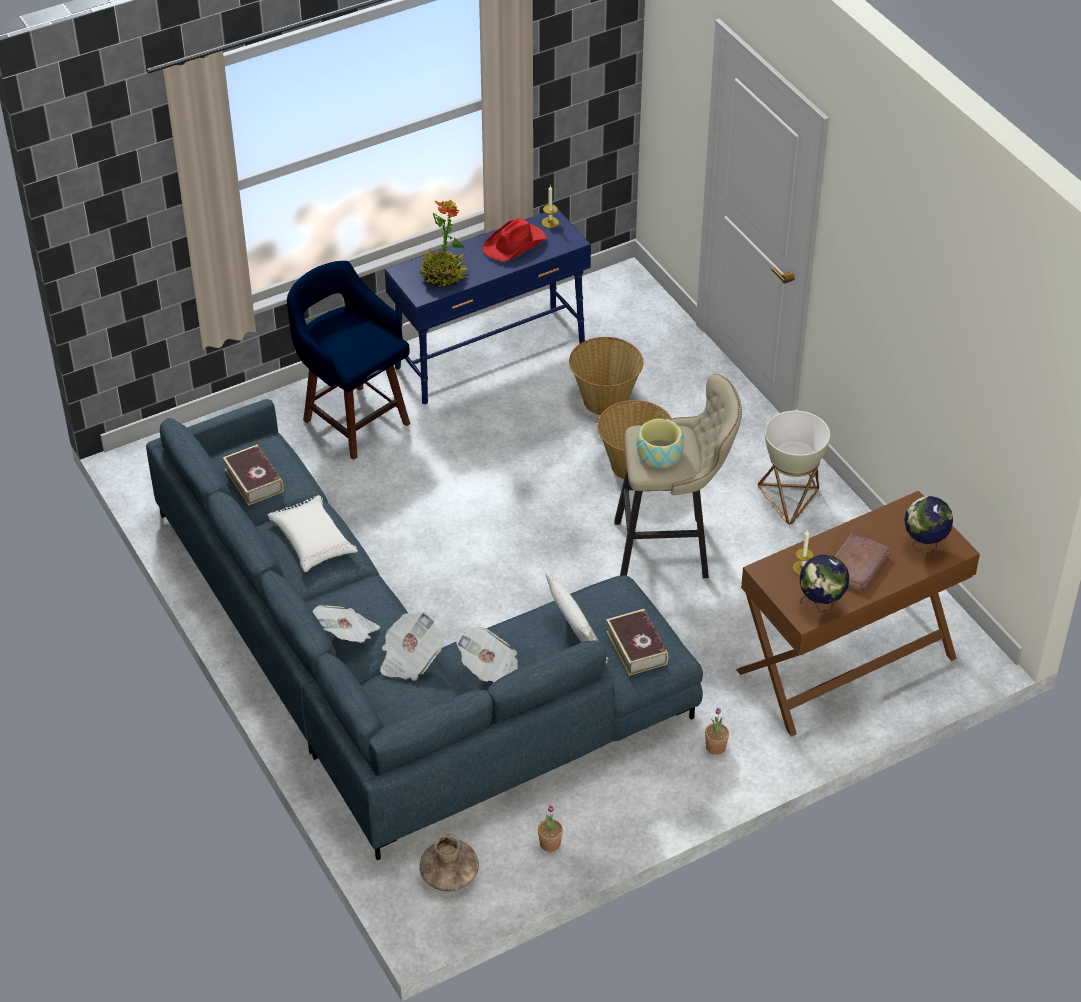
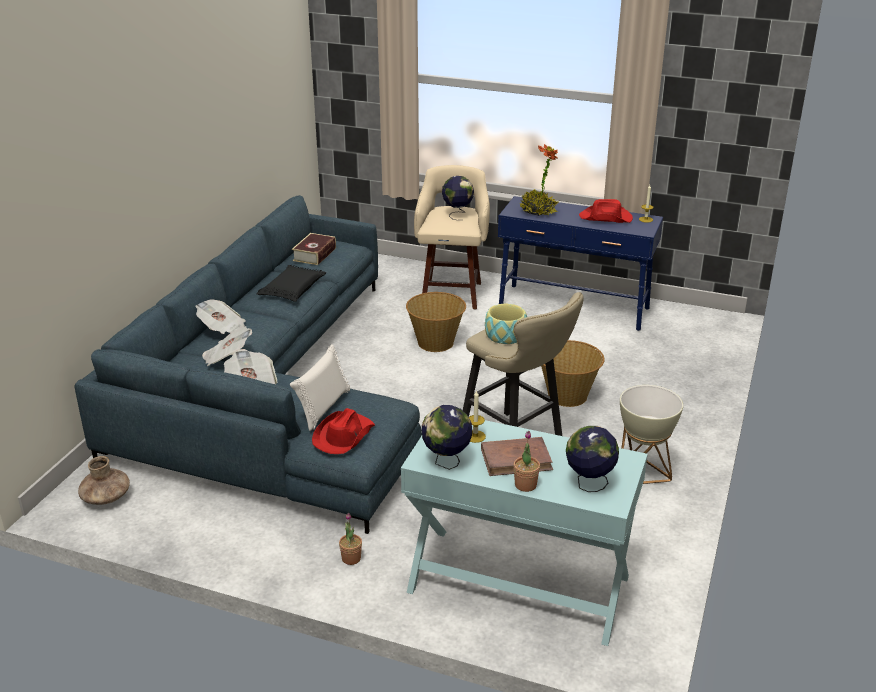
camera: 50 degrees right, 15 degrees down
(312, 538) = (292, 288): white pillow -> black pillow
(350, 330) = (457, 214): none -> globe
(353, 419) = (452, 293): blue stool -> beige stool
(550, 843) = (175, 526): potted plant -> potted plant (525, 485)
(605, 400) = (605, 359): basket -> basket (436, 342)
(636, 648) = (343, 435): book -> red hat
(847, 664) = (518, 585): brown desk -> turquoise desk

